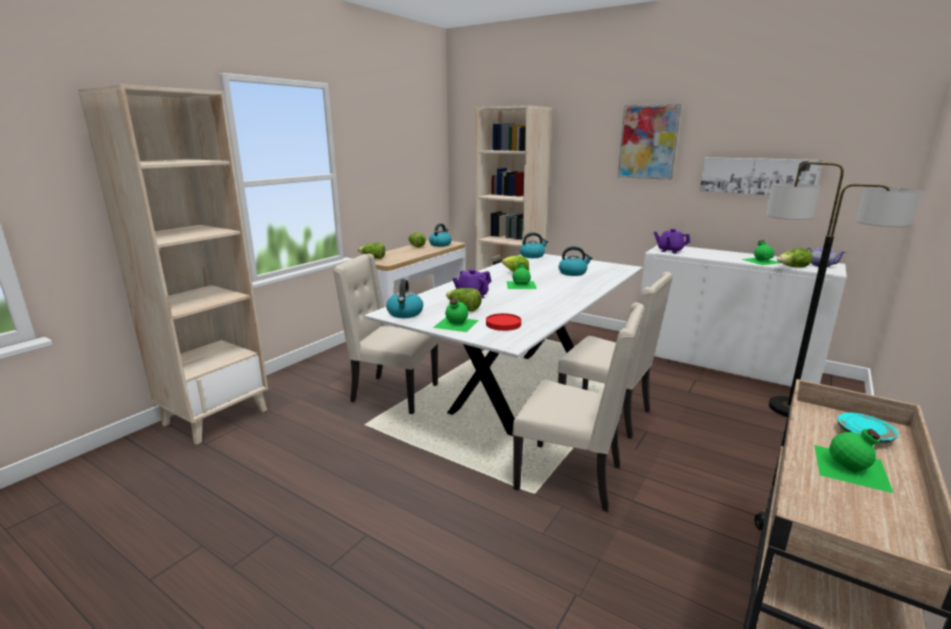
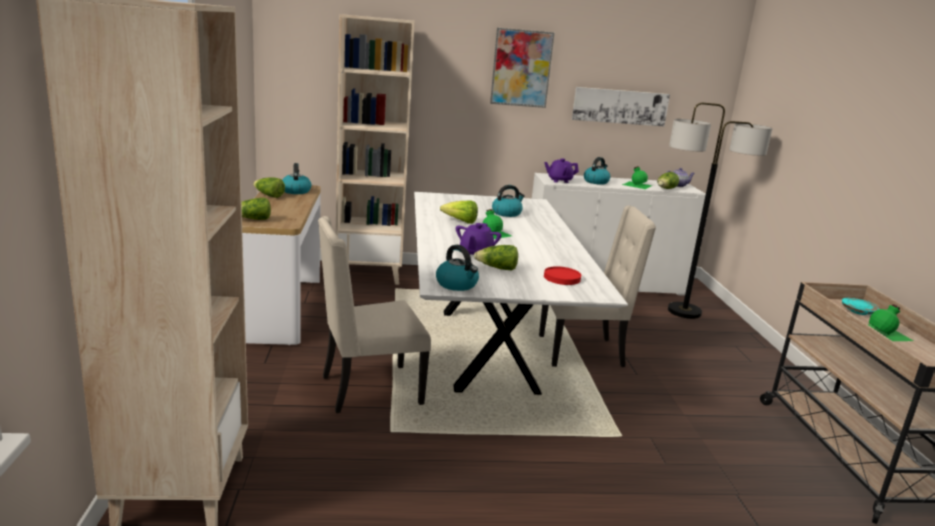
camera: 40 degrees left, 0 degrees up
(455, 324) = (524, 286): green bottle -> none
(532, 256) = (431, 197): kettle -> kettle (596, 182)
(571, 477) = (627, 413): beige chair -> none

